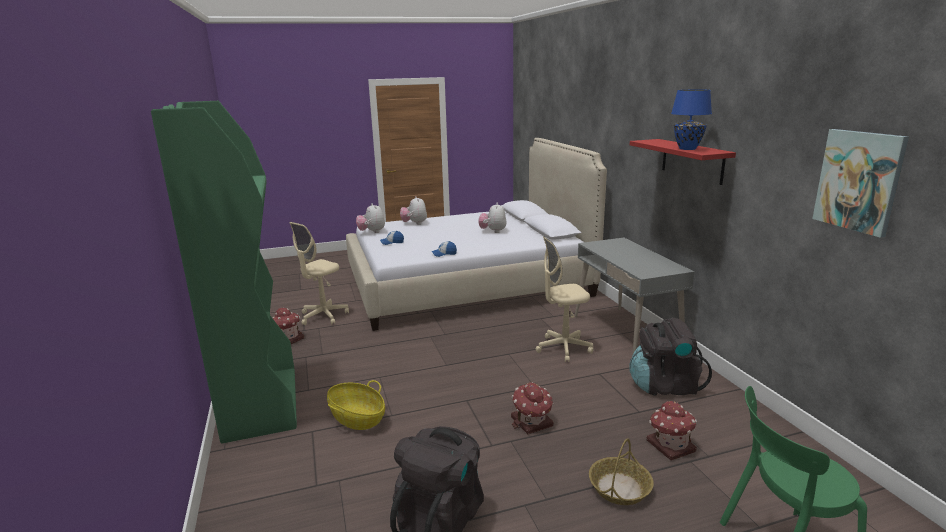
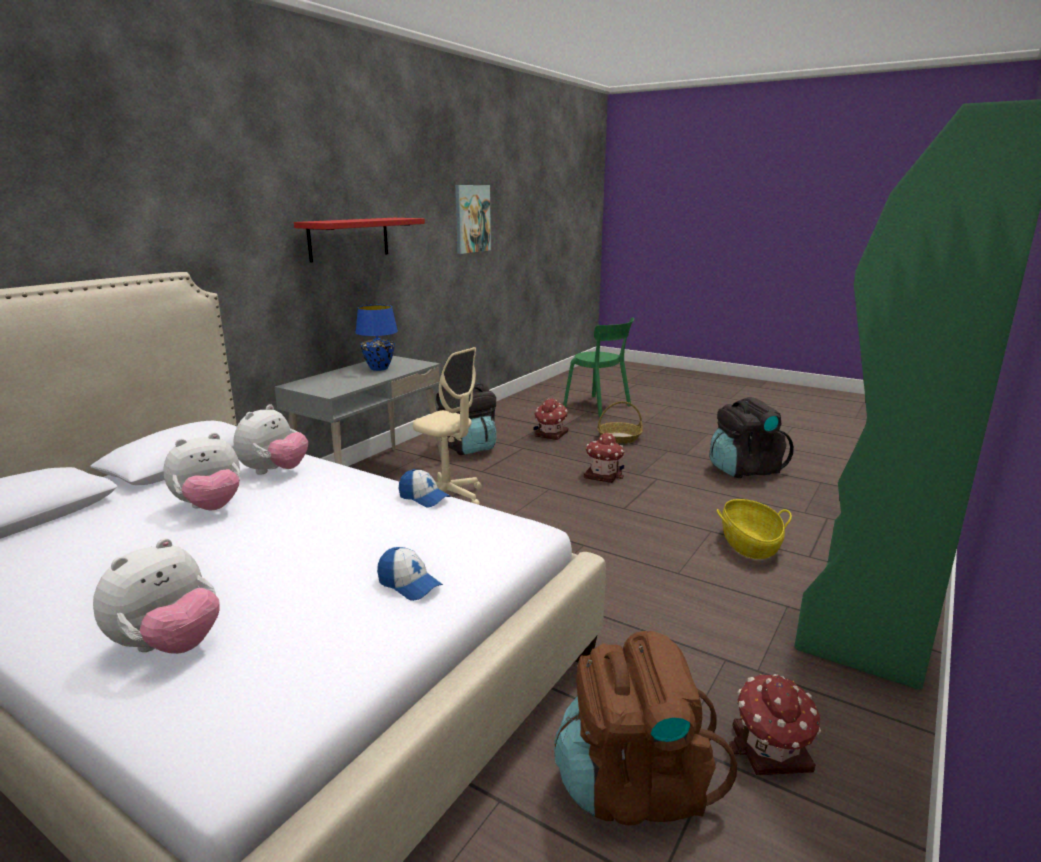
camera: 130 degrees left, 0 degrees up
(323, 316) = (634, 785): beige office chair -> brown backpack
(372, 232) = (334, 678): plush toy -> plush toy (274, 471)
(688, 149) = (387, 219): blue table lamp -> blue table lamp (379, 368)

